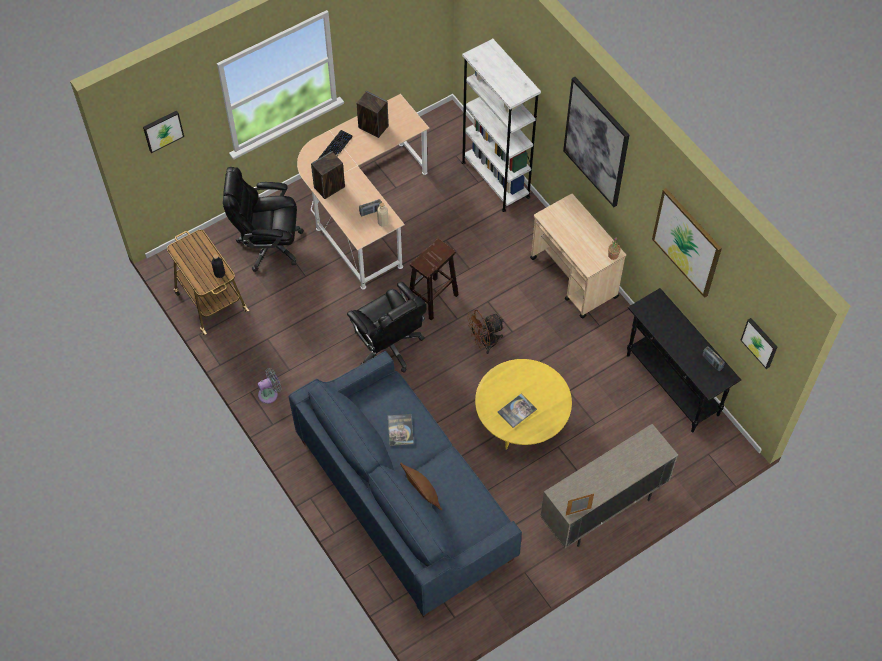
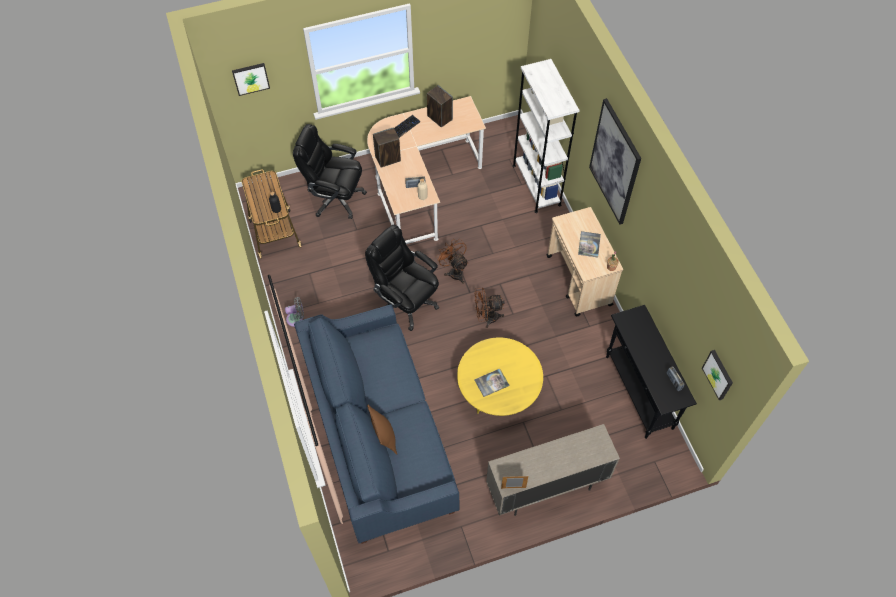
camera: 15 degrees right, 0 degrees up
(389, 346) = (406, 302): black office chair -> black office chair turned 150 degrees clockwise
(400, 430) = (383, 375): book -> book (589, 244)
(432, 299) = (454, 271): brown stool -> brown fan
(687, 242) = (672, 267): picture -> none

